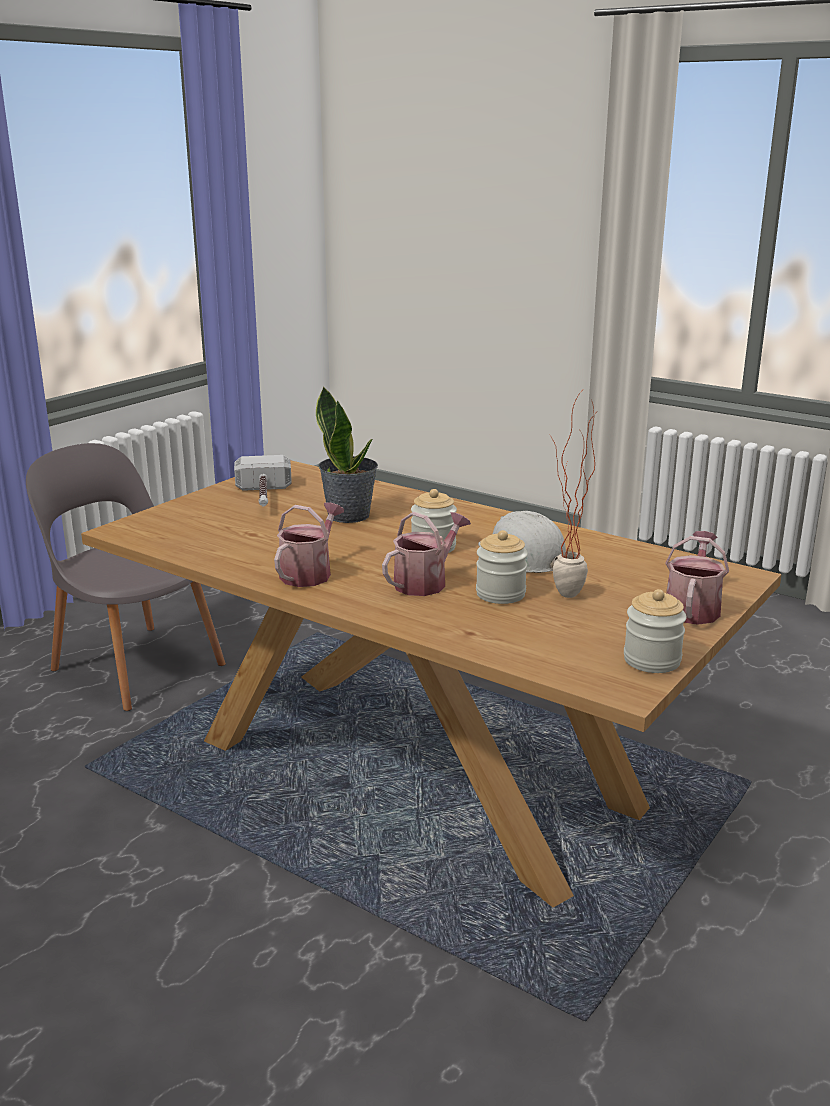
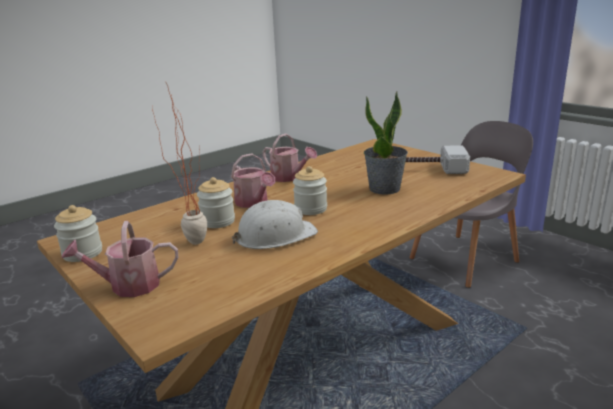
camera: 105 degrees right, 0 degrees up
(692, 608) = (128, 286): watering can -> watering can turned 135 degrees clockwise

